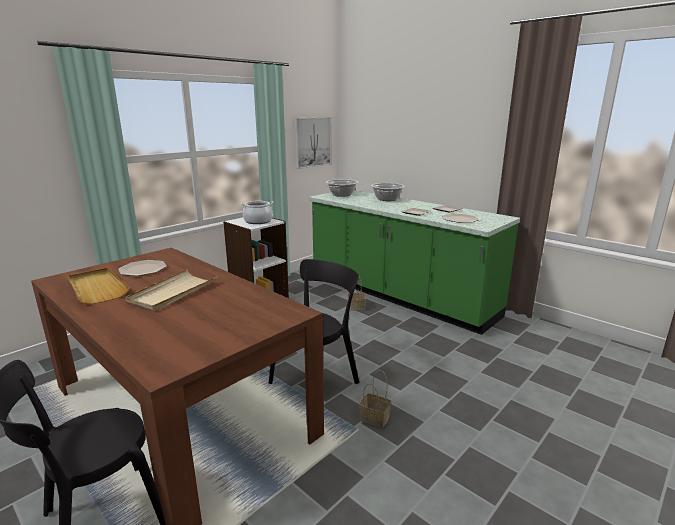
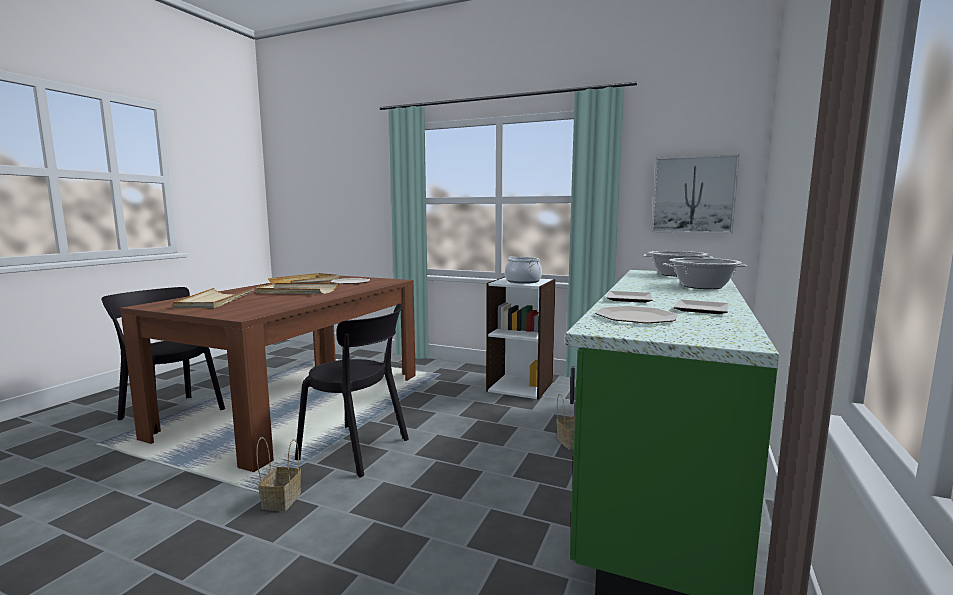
camera: 70 degrees right, 10 degrees down
(184, 331) = (215, 301): none -> beige tray

